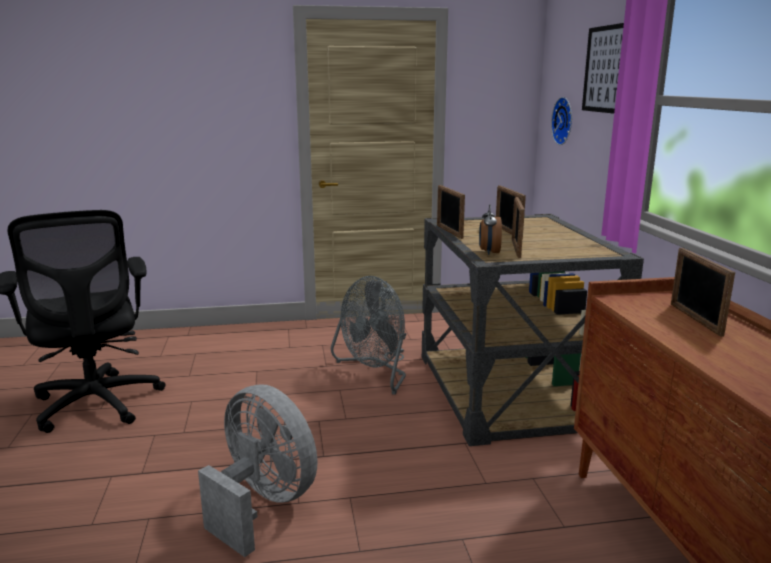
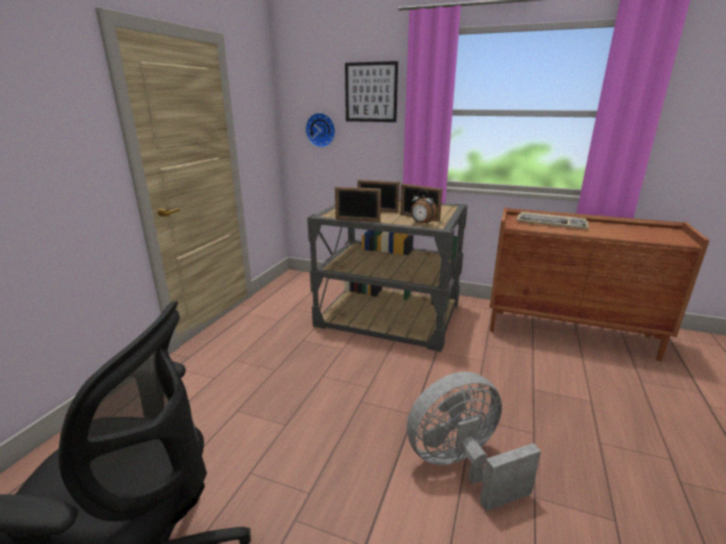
camera: 60 degrees left, 5 degrees up
(377, 370) = (311, 350): grey fan -> none
(695, 319) = (551, 223): picture frame -> keyboard

